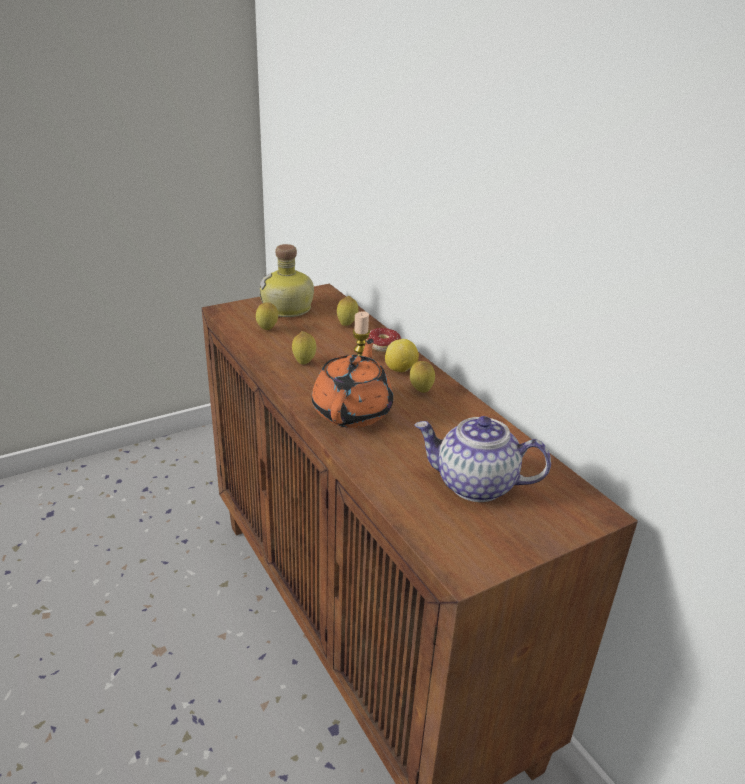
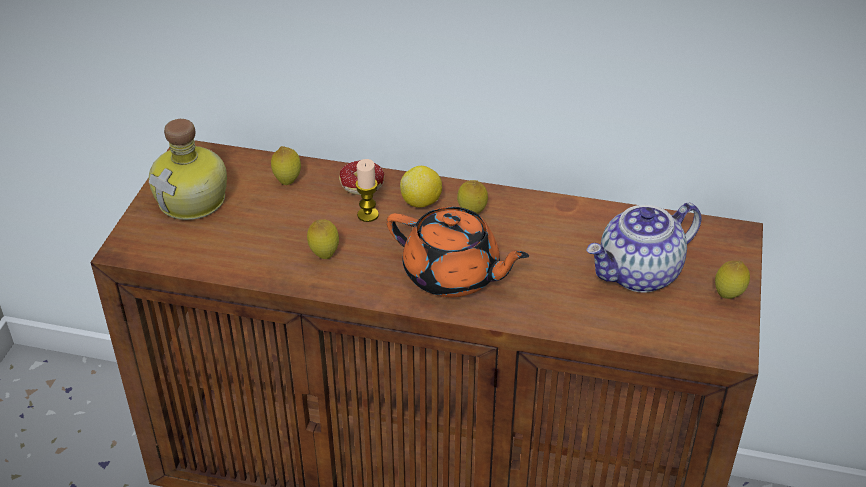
camera: 45 degrees left, 10 degrees up
(267, 330) = (220, 242): lemon -> lemon (728, 296)
(353, 411) = (453, 275): orange teapot -> orange teapot turned 150 degrees clockwise

